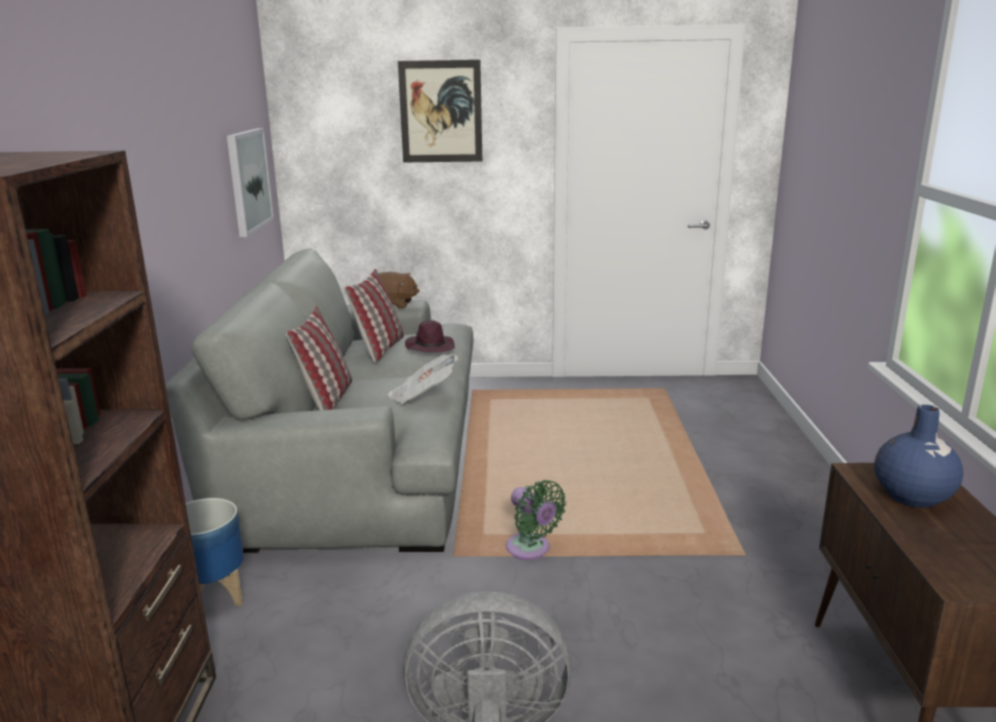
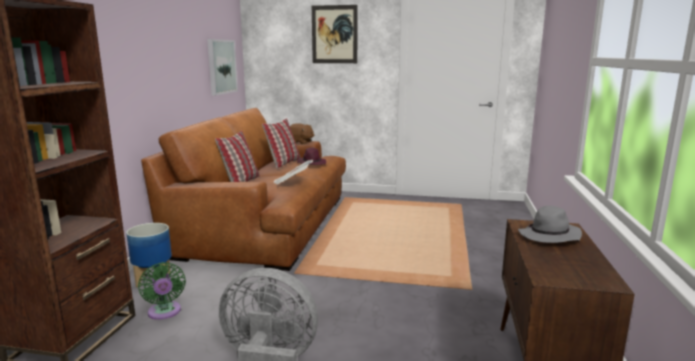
camera: 10 degrees right, 5 degrees down
(359, 457) = (265, 223): grey sofa -> brown sofa
(531, 549) = (340, 274): green fan -> green fan (164, 313)
(912, 496) = (549, 237): blue vase -> grey hat

